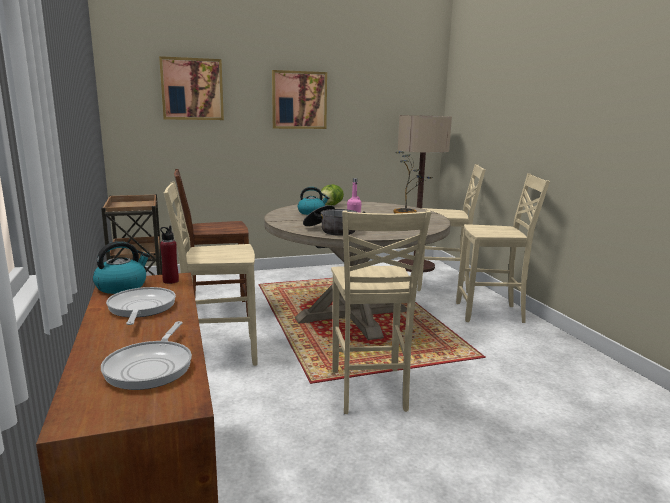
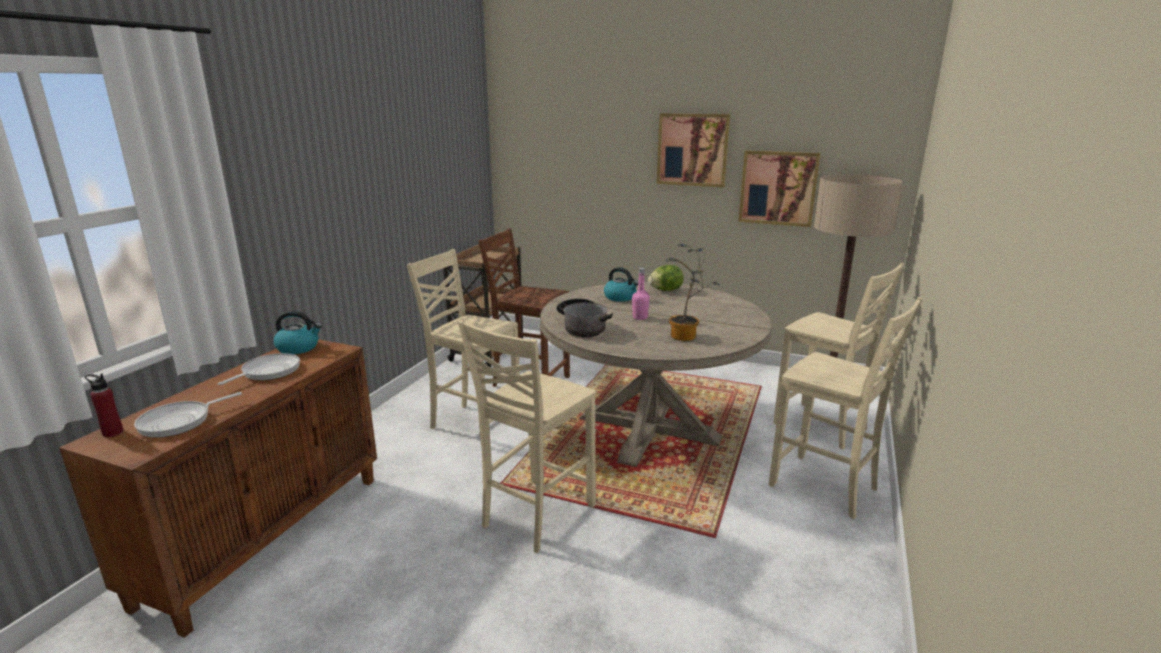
camera: 40 degrees right, 5 degrees up
(170, 281) = (332, 352): red bottle -> red bottle (113, 432)
(192, 89) = (573, 136): picture -> picture (778, 188)

